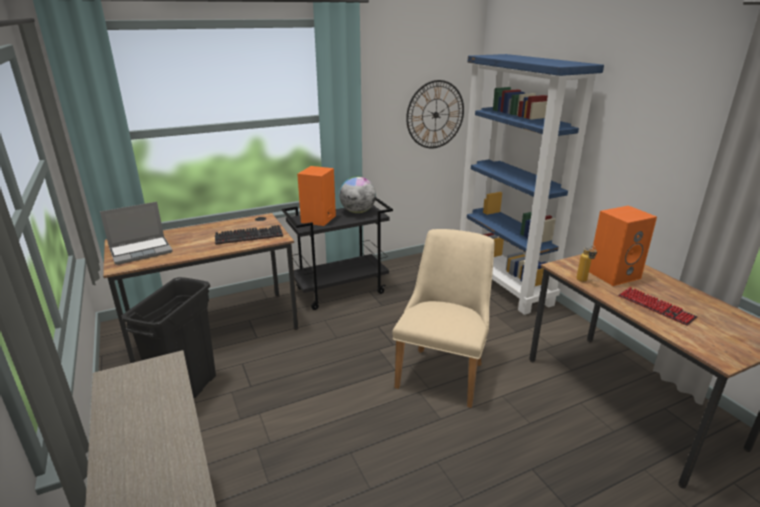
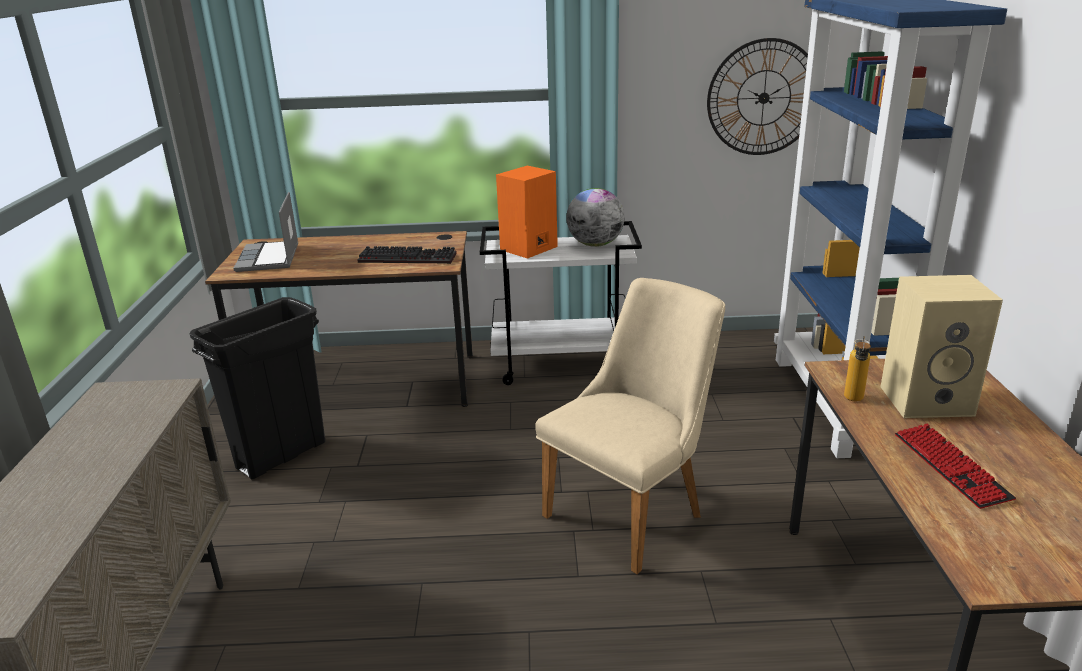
camera: 25 degrees right, 0 degrees up
(142, 251) = (269, 258): laptop -> laptop turned 90 degrees clockwise
(341, 290) = (563, 365): black cart -> white cart
(614, 274) = (927, 400): orange speaker -> beige speaker

